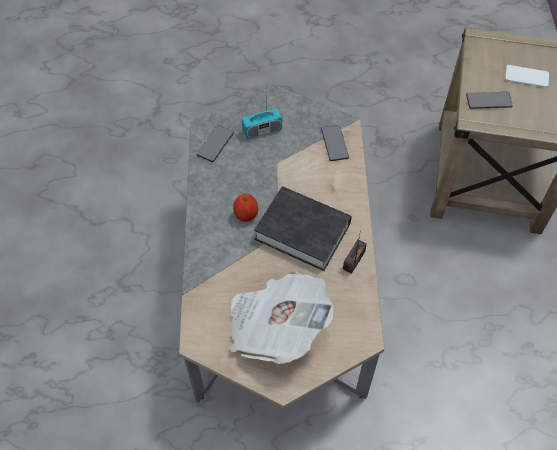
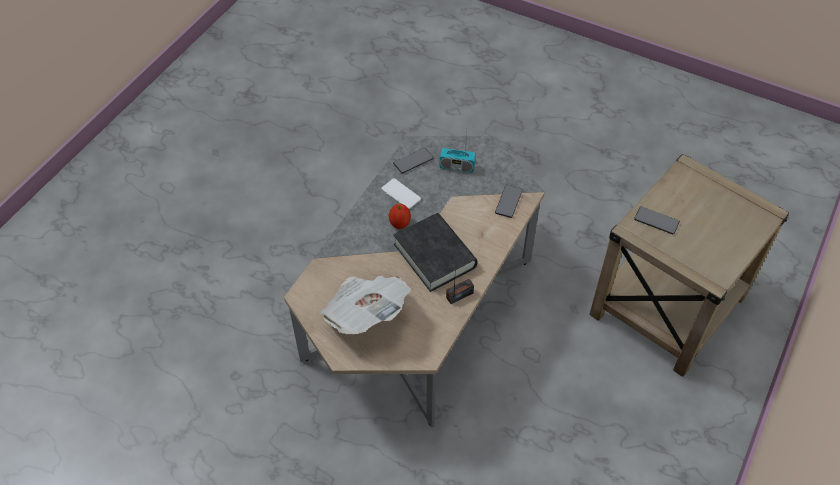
camera: 30 degrees right, 5 degrees down
(526, 77) = (707, 216): phone -> phone (401, 194)

